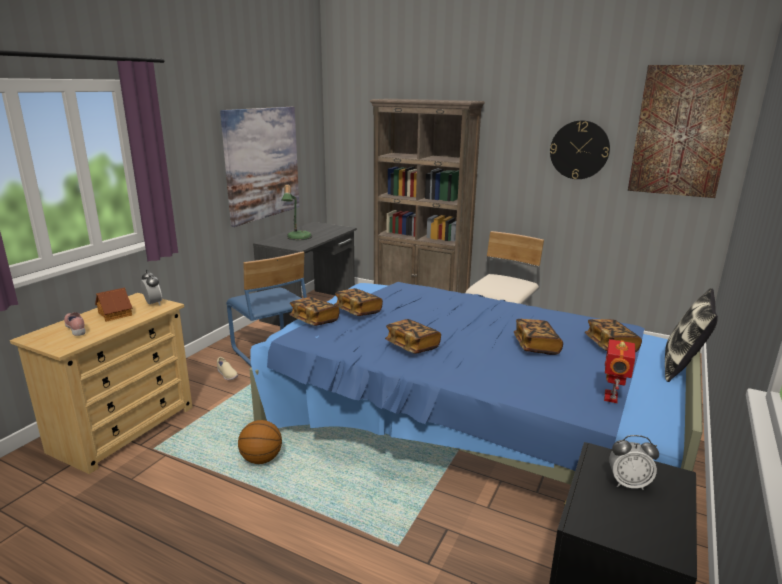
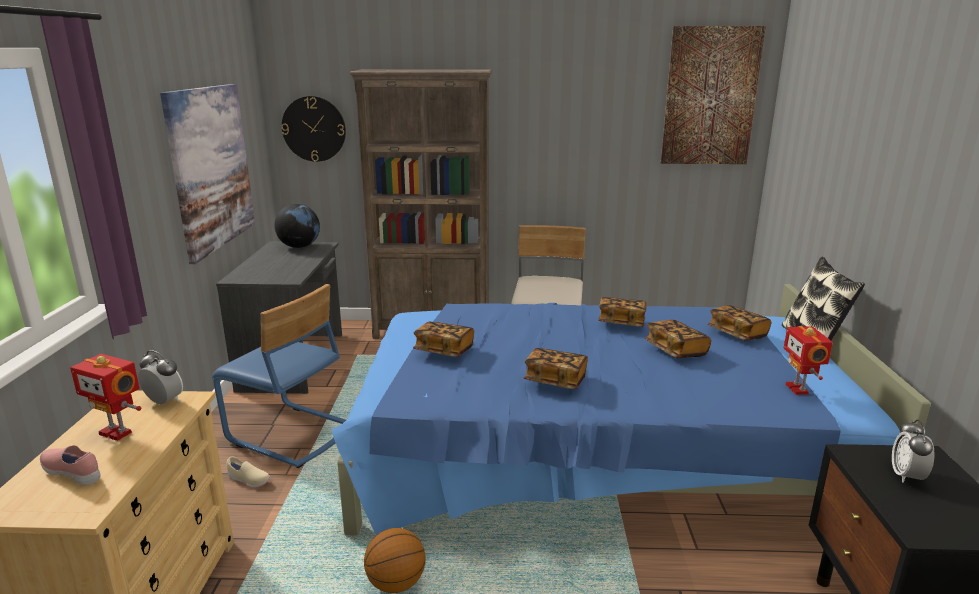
camera: 25 degrees left, 0 degrees up
(115, 314) = (117, 432): toy house -> toy robot
(297, 238) = (274, 267): table lamp -> none
(314, 320) = (399, 374): book -> book (621, 322)
(327, 227) = (299, 247): none -> globe
(579, 150) = (606, 122): wall clock -> wall clock (314, 129)
(628, 483) = (906, 476): alarm clock -> alarm clock turned 120 degrees clockwise

